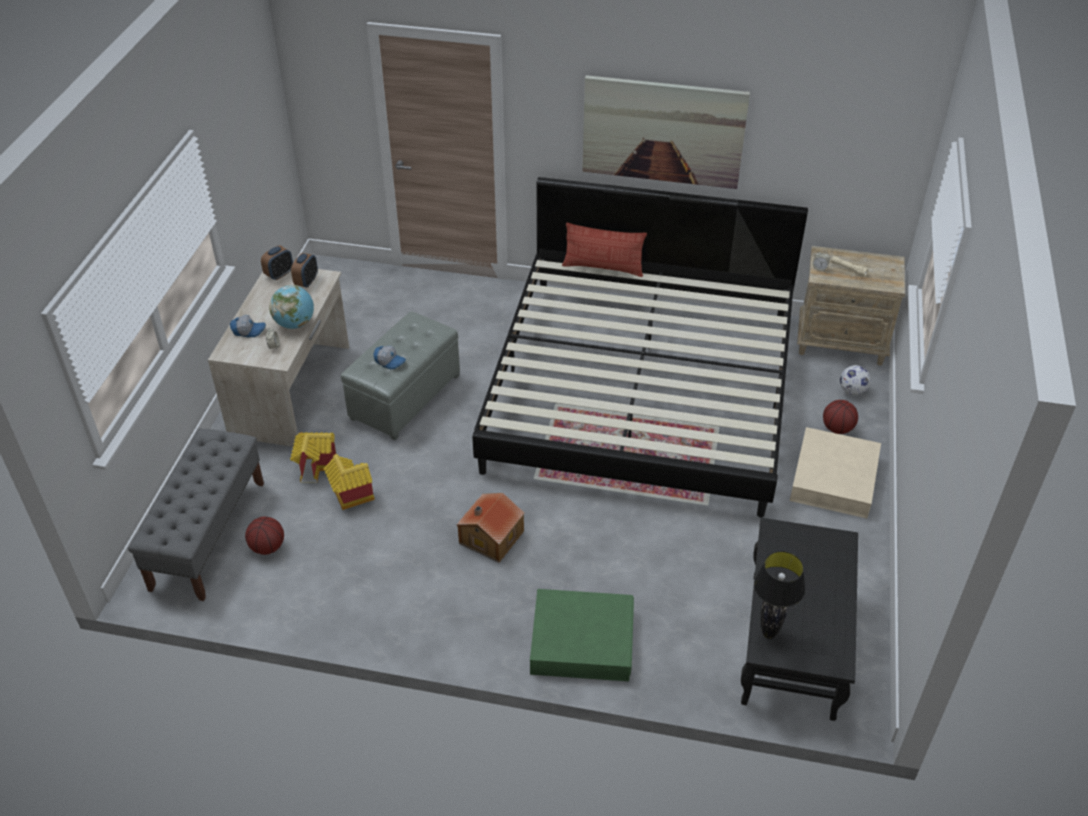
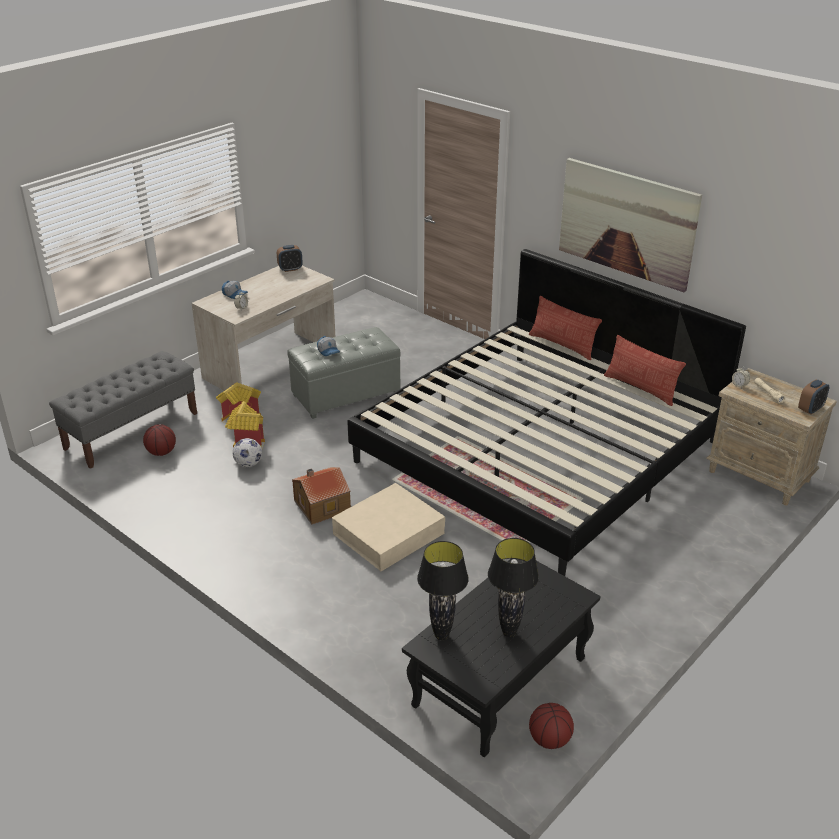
camera: 30 degrees right, 10 degrees down
(295, 324) = (270, 299): globe -> none
(306, 282) = (304, 278): alarm clock -> alarm clock (810, 409)
(582, 641) = (323, 602): green storage box -> none
(710, 293) = (640, 388): none -> pillow
(818, 603) = (509, 633): none -> black table lamp
(833, 479) = (656, 574): beige storage box -> beige storage box (388, 533)
(837, 429) = (695, 538): basketball -> basketball (549, 740)
(852, 391) = (737, 515): football -> football (248, 464)

